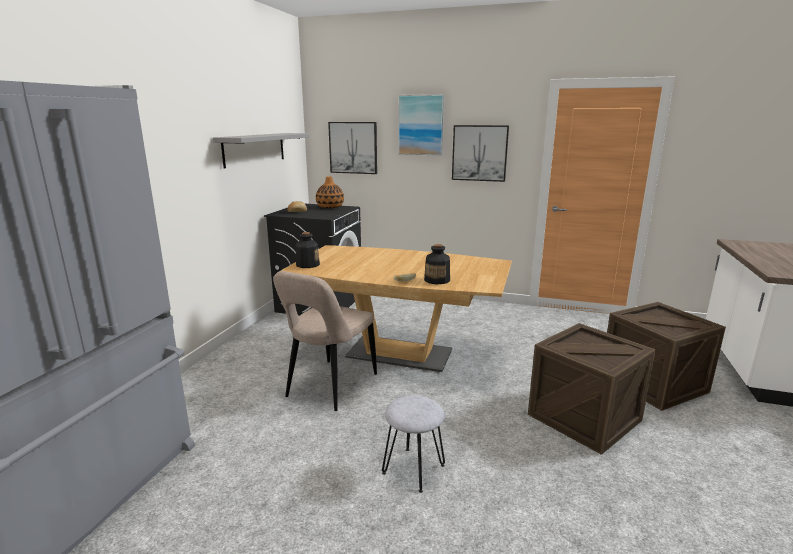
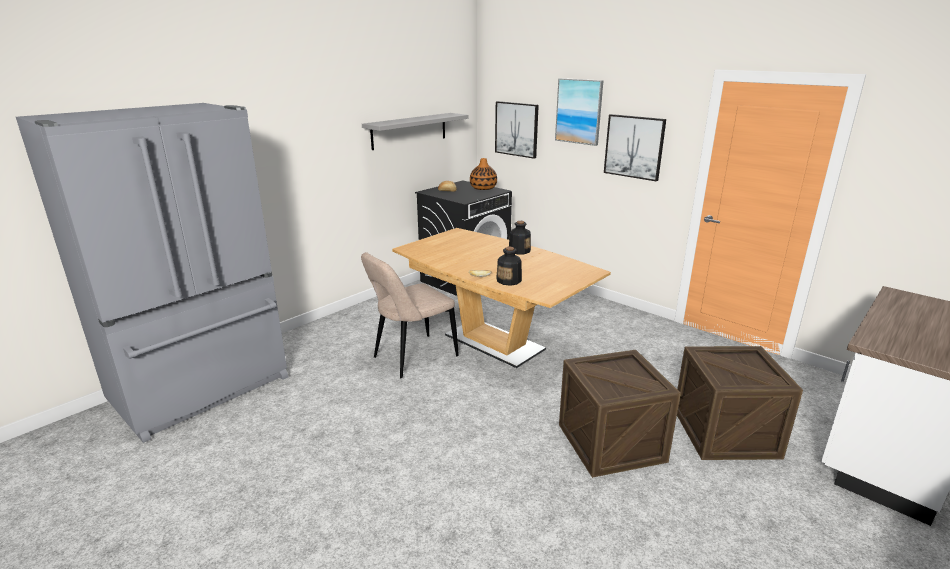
camera: 25 degrees right, 5 degrees up
(307, 265) = (418, 246): bottle -> bottle (519, 251)
(413, 469) = (421, 438): grey stool -> none

